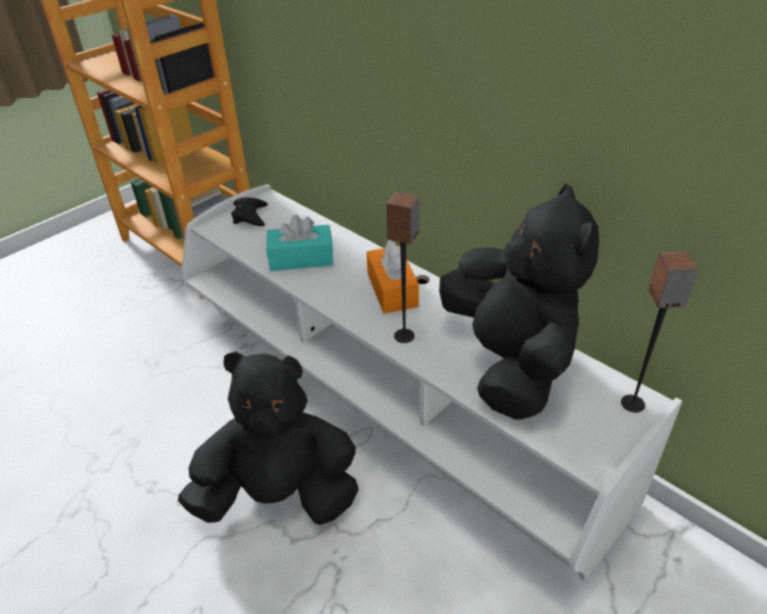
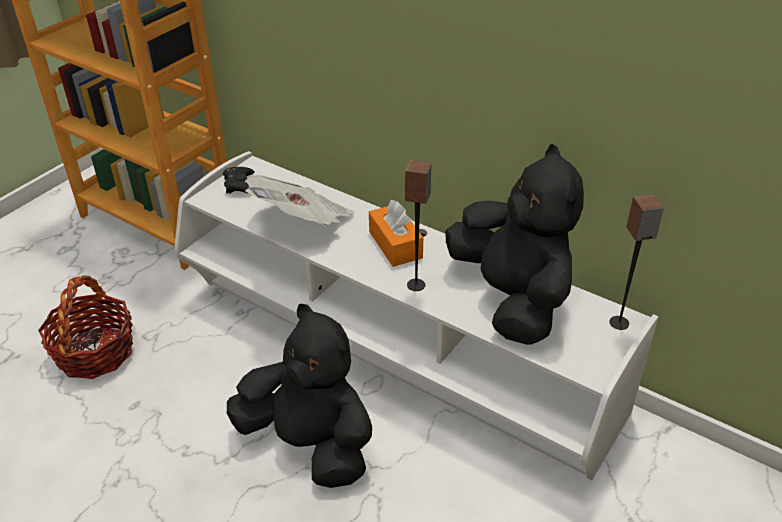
camera: 10 degrees left, 0 degrees up
(95, 372) = (95, 352): none -> basket
(279, 495) = (310, 443): black plush toy -> black plush toy turned 45 degrees clockwise
(301, 258) = (303, 222): turquoise tissue box -> newspaper

